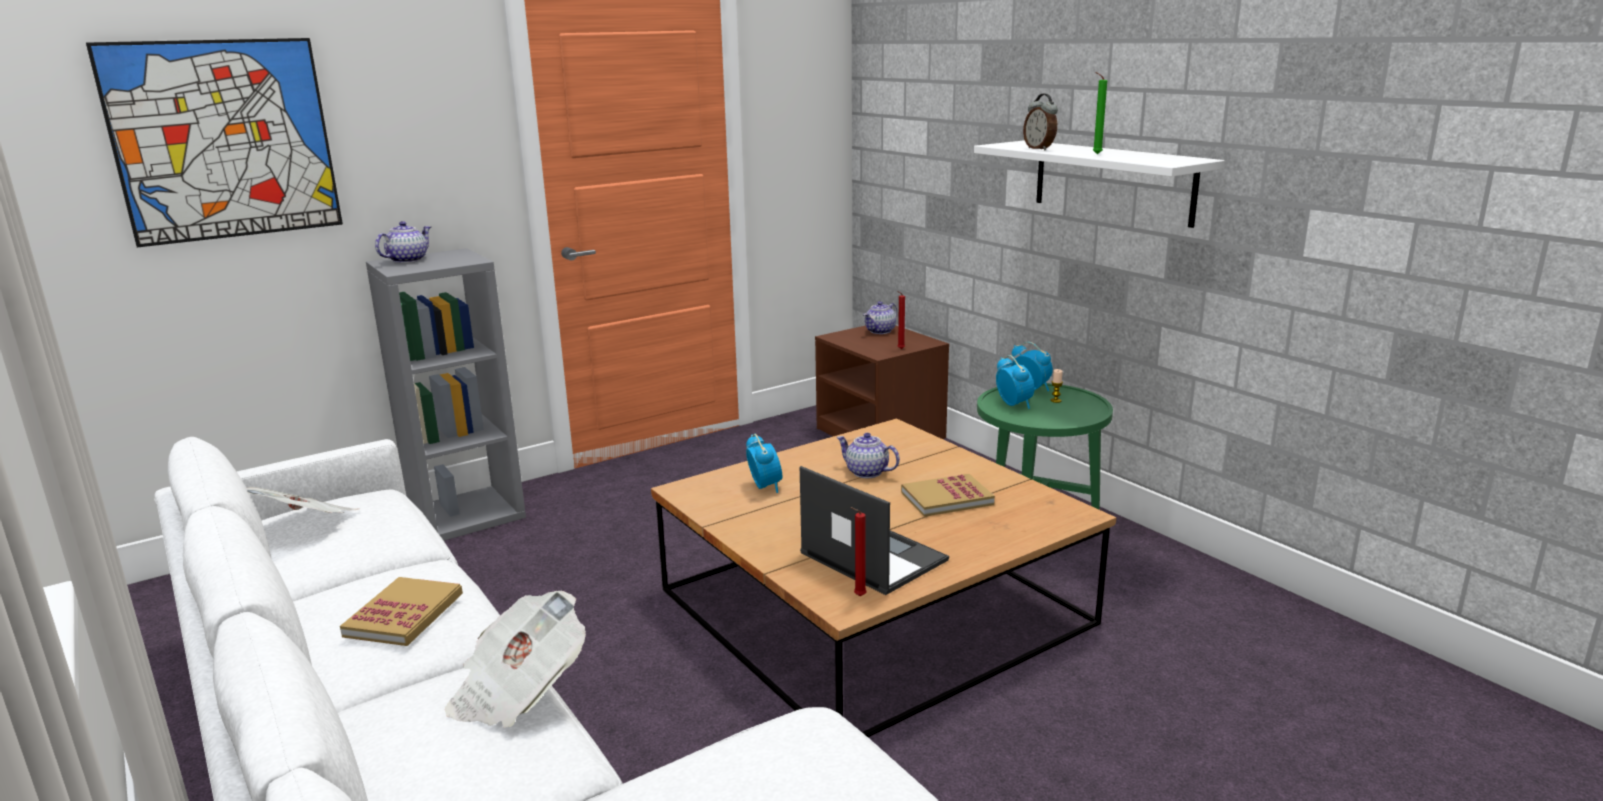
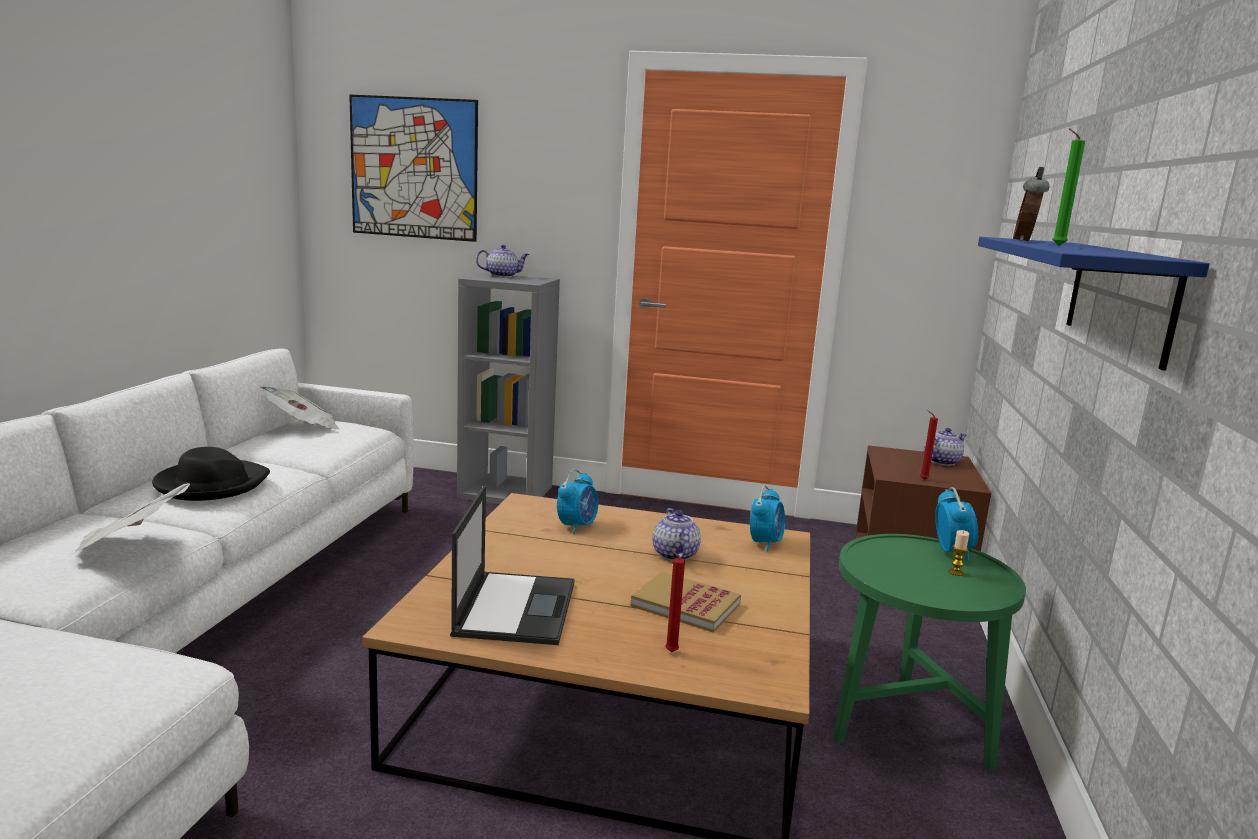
camera: 45 degrees right, 5 degrees down
(404, 615) = (211, 484): book -> black hat
(858, 596) = (432, 625): red candle -> red candle (669, 651)
(880, 331) = (942, 461): teapot -> teapot turned 150 degrees clockwise
(1014, 404) = (896, 555): alarm clock -> alarm clock (765, 543)
(1112, 181) = (1119, 298): white shelf -> blue shelf

